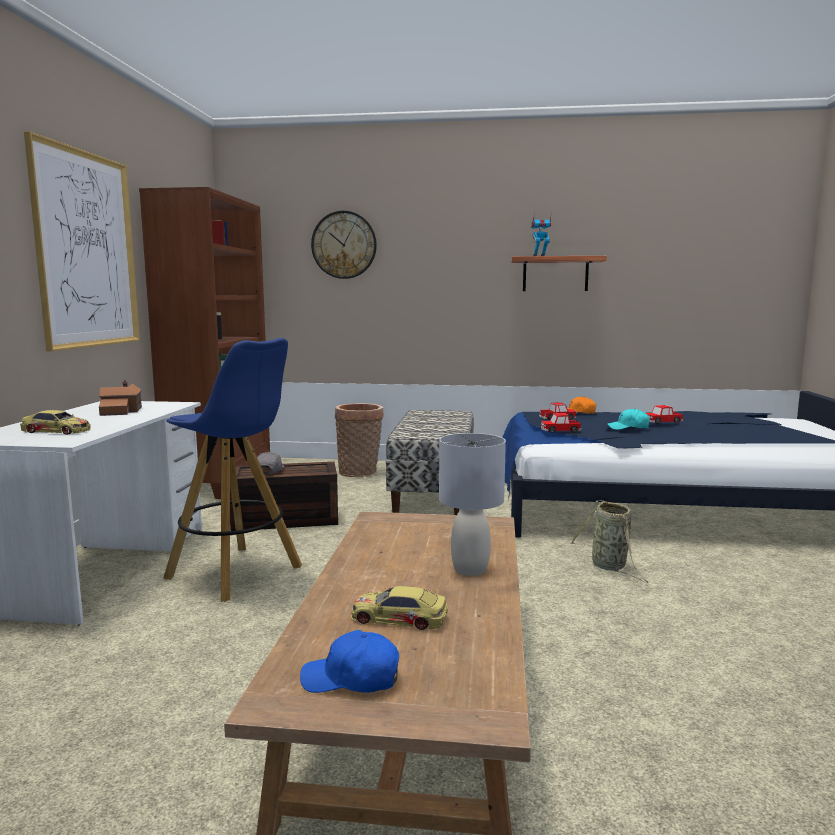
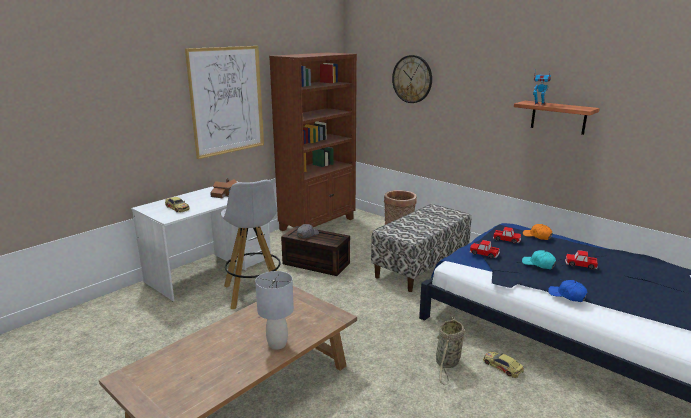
camera: 35 degrees right, 10 degrees up
(236, 573) = (255, 293): blue stool -> white stool
(352, 679) = (152, 381): blue cap -> blue cap (567, 295)
(399, 617) = (209, 359): toy car -> toy car (502, 366)

